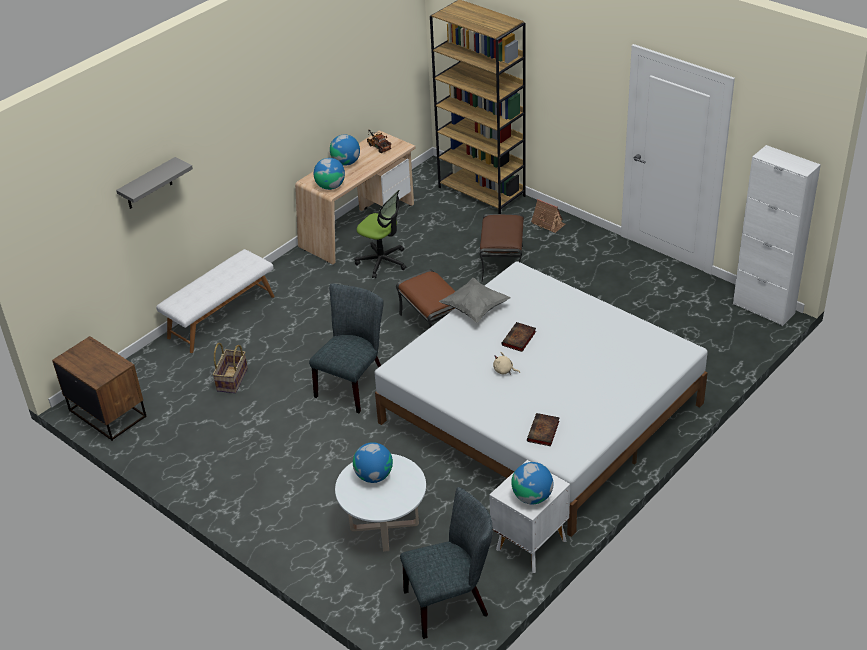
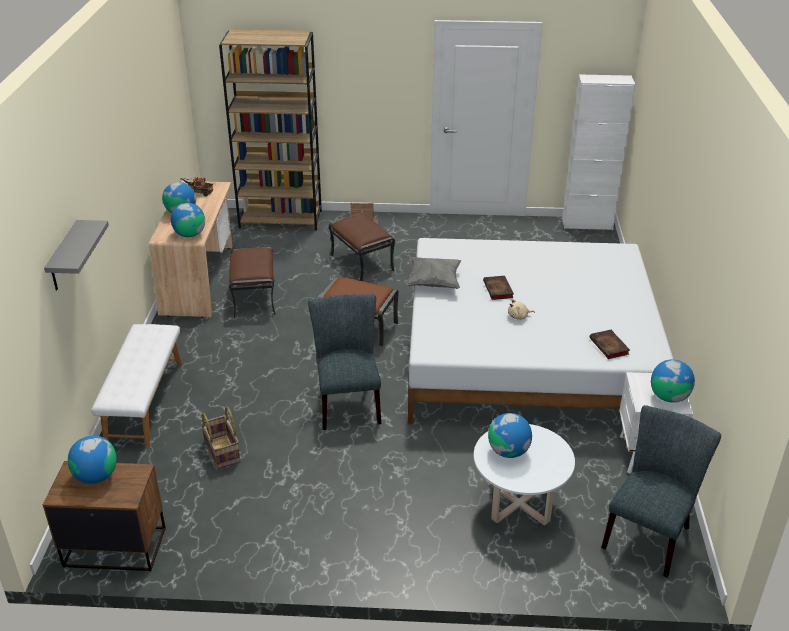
camera: 40 degrees left, 5 degrees down
(96, 356) = (96, 476): none -> globe
(382, 262) = (255, 298): office chair -> brown ottoman

